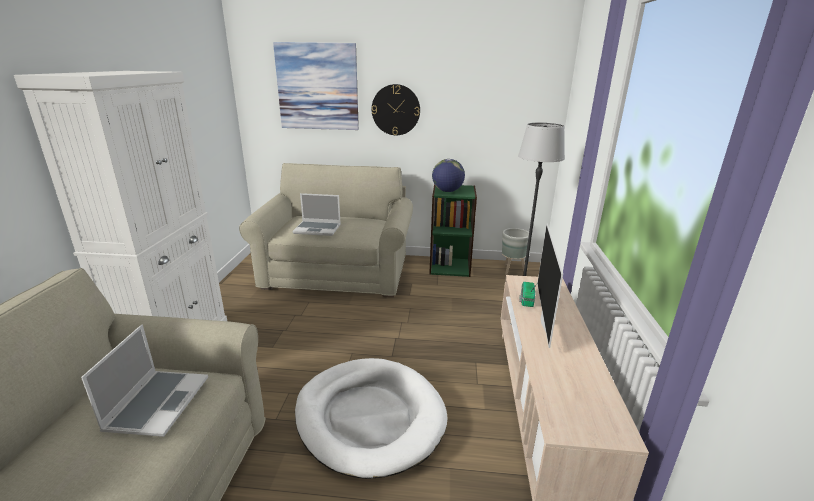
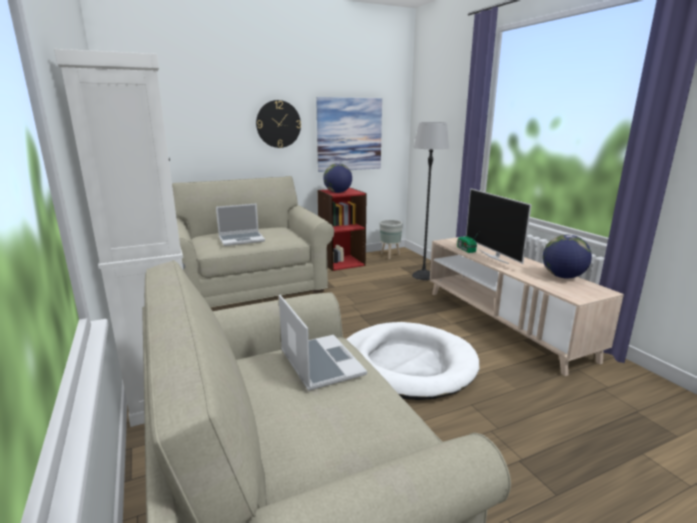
camera: 30 degrees left, 5 degrees down
(317, 87) = (200, 103): picture -> picture (349, 134)
(450, 266) = (341, 262): green bookcase -> red bookcase
(595, 386) = (563, 277): none -> globe

